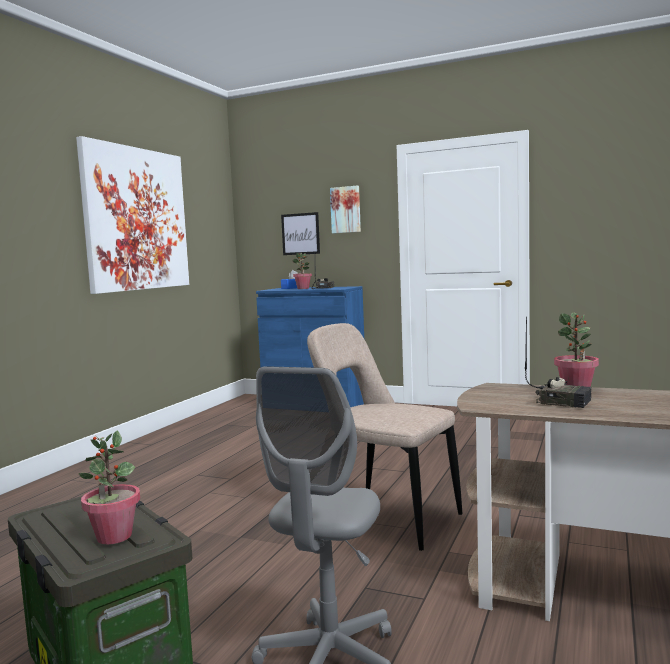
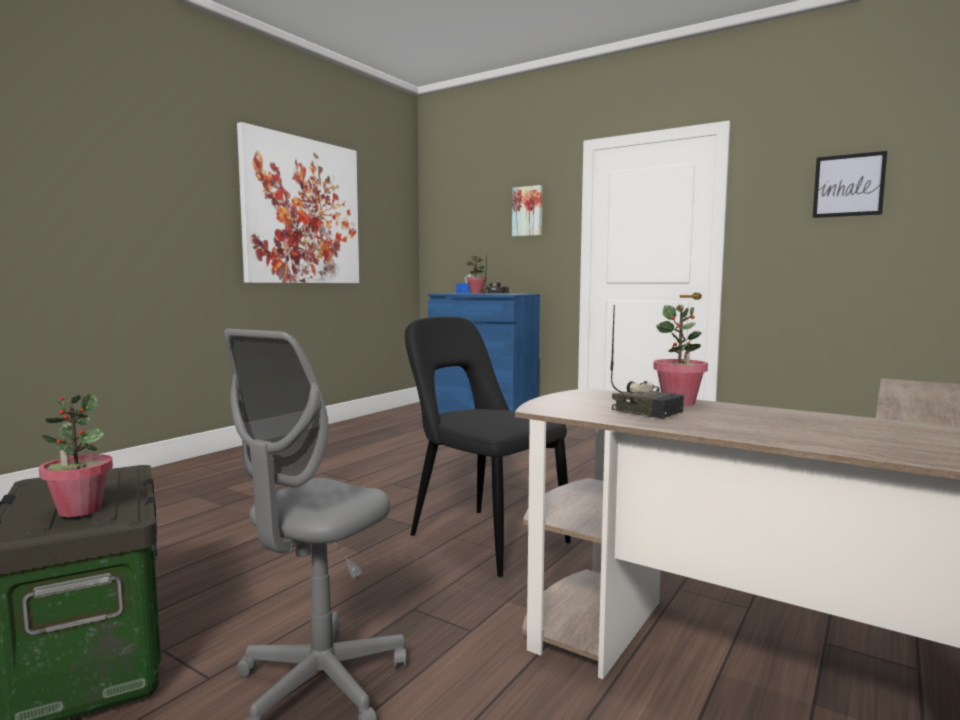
camera: 10 degrees right, 0 degrees up
(300, 234) = (481, 236): picture -> picture (848, 185)
(385, 519) = (482, 538): beige chair -> black chair

